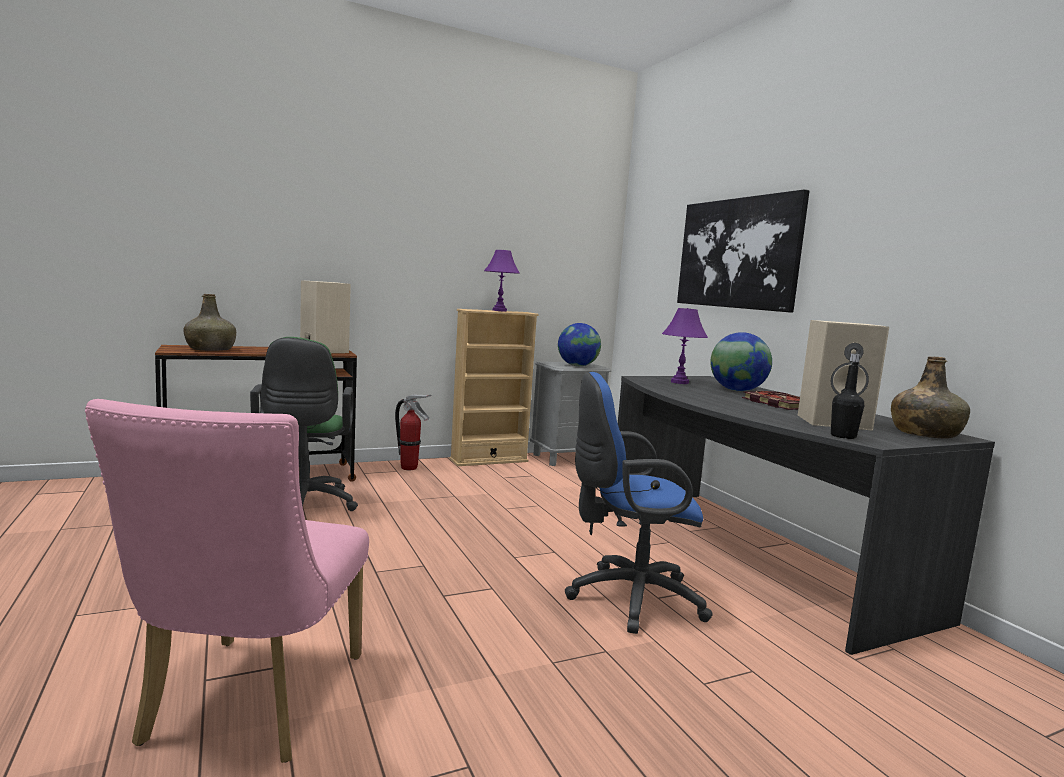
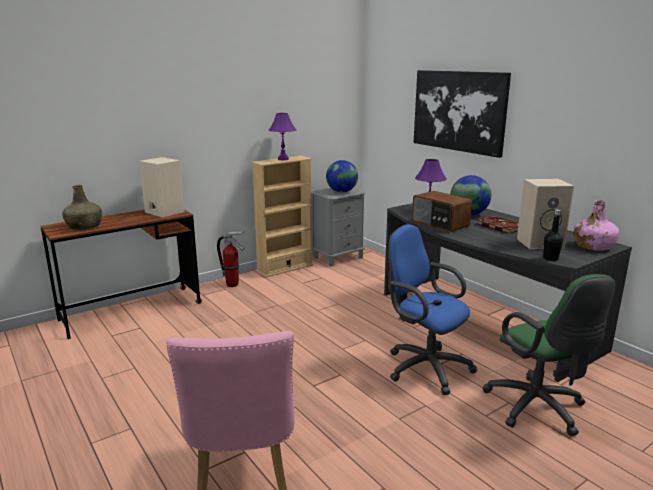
camera: 10 degrees left, 10 degrees up
(302, 507) = (179, 332): green office chair -> green office chair (539, 409)
(628, 598) = (424, 367): blue office chair -> blue office chair turned 60 degrees clockwise
(686, 393) = (439, 224): none -> radio
(924, 434) = (593, 246): green bottle -> pink bottle

